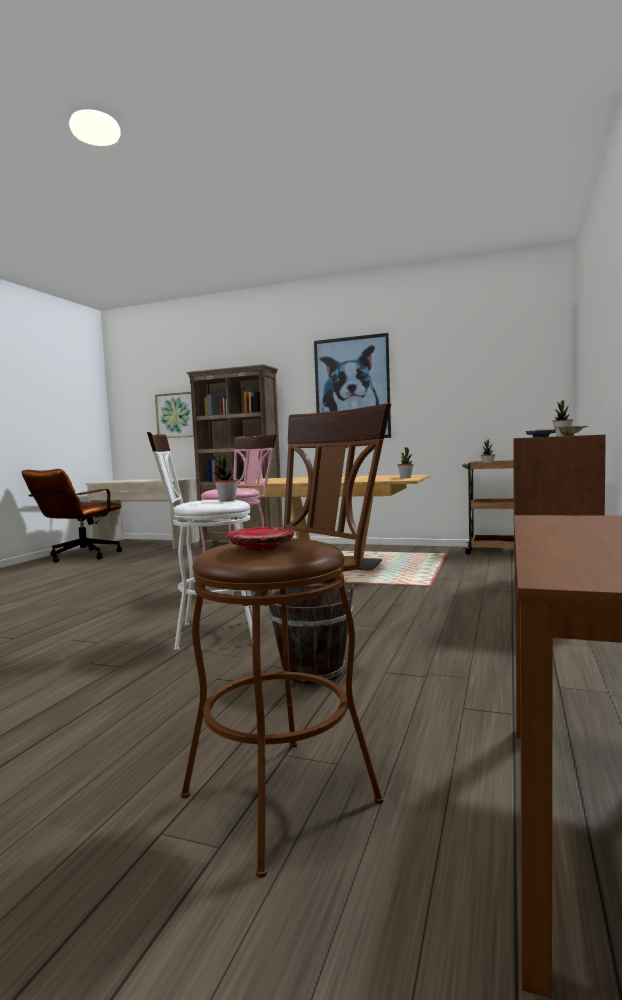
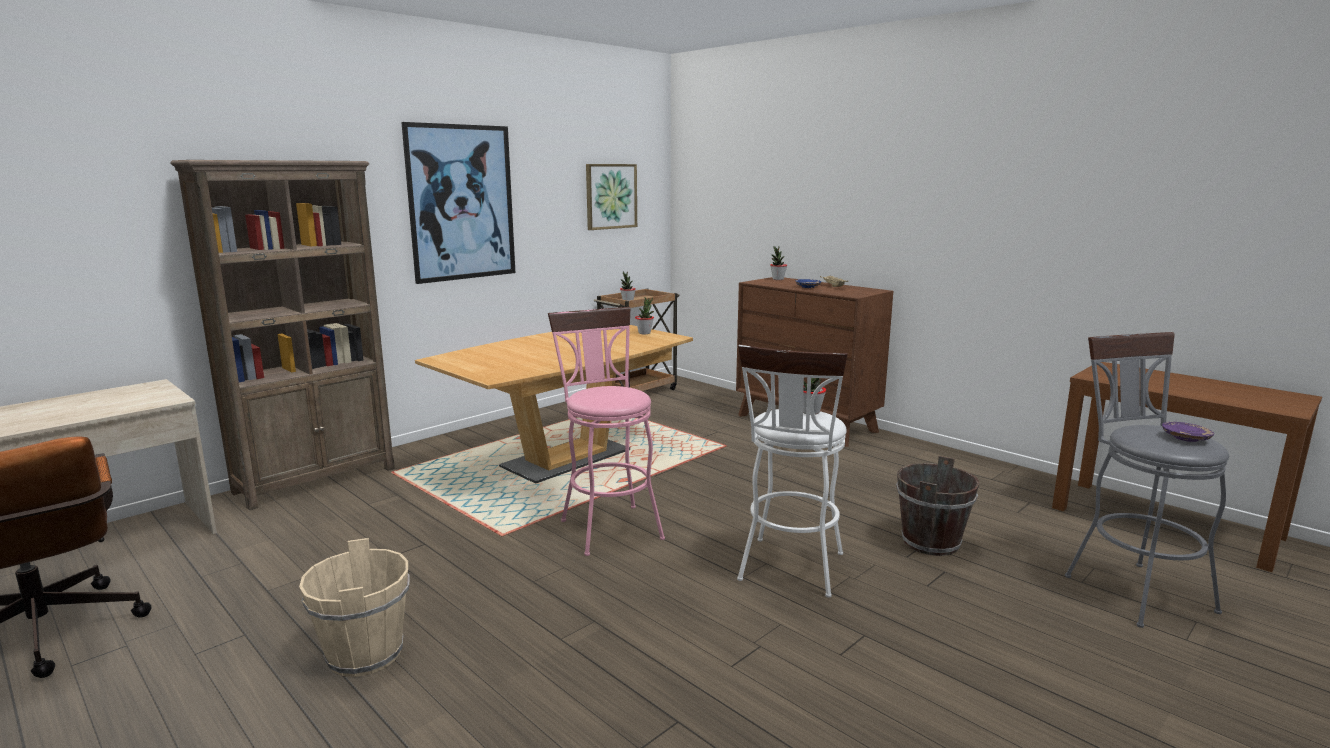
camera: 65 degrees left, 10 degrees up
(75, 585) = (364, 654): none -> beige bucket
(176, 415) = (87, 247): picture -> picture (610, 196)
(262, 548) = (1185, 438): red plate -> purple plate
(294, 790) = (1129, 587): brown stool -> grey stool

